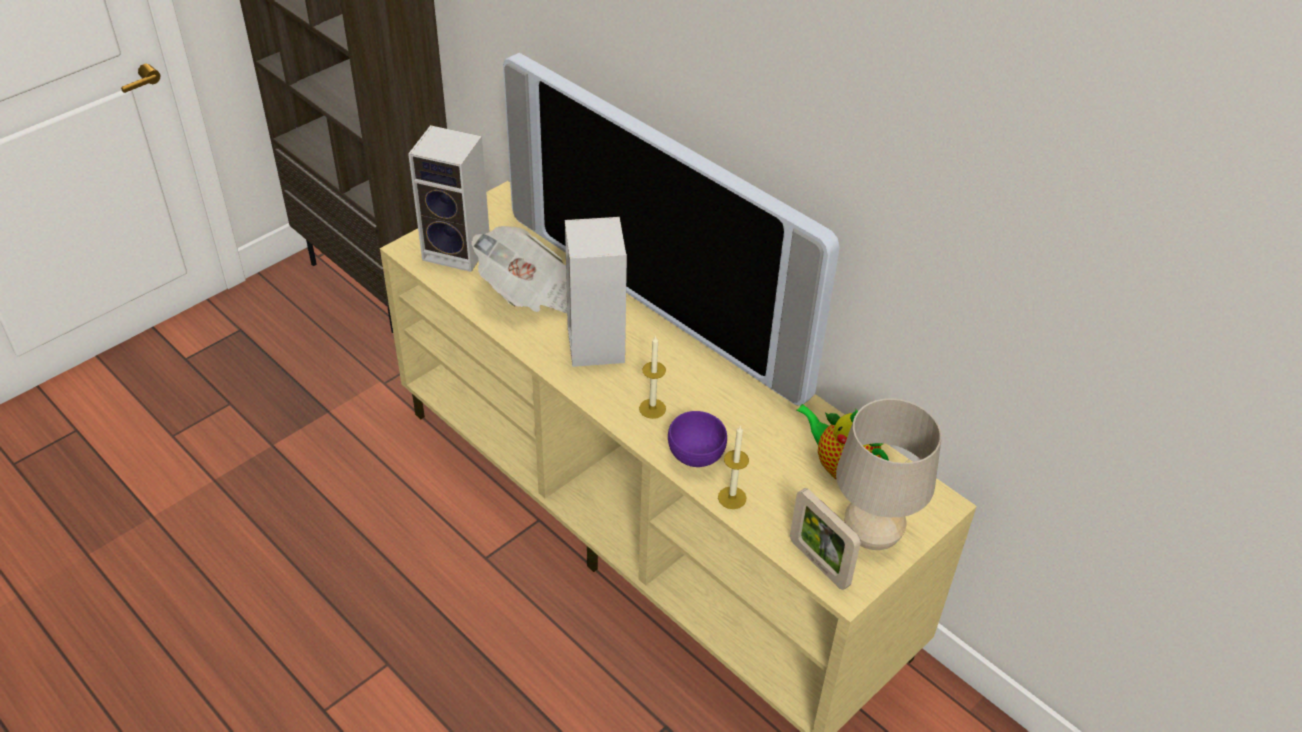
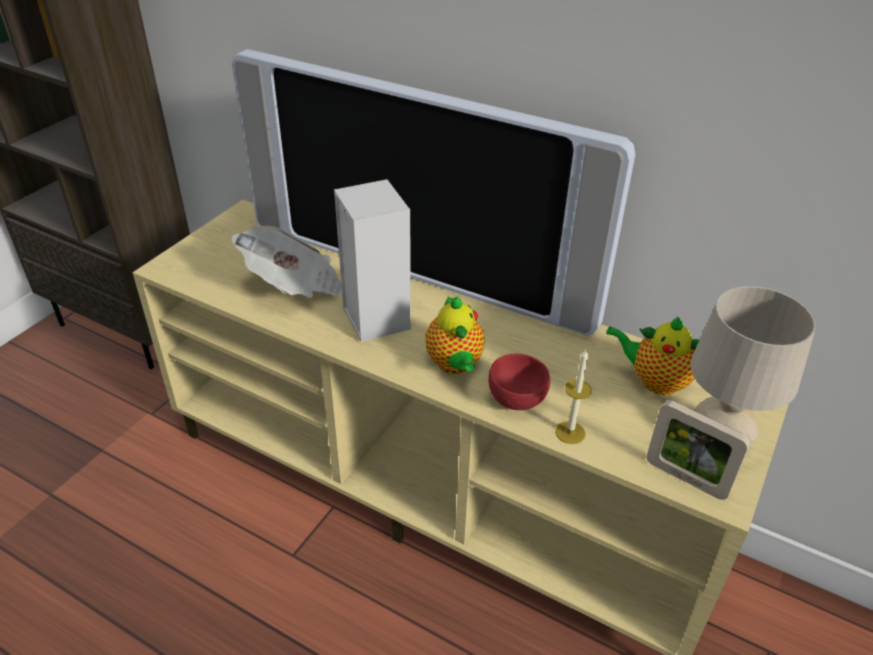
camera: 15 degrees left, 5 degrees down
(459, 251) = (214, 261): speaker -> none
(652, 408) = (455, 365): candle -> teapot
(695, 455) = (515, 400): purple bowl -> red bowl

